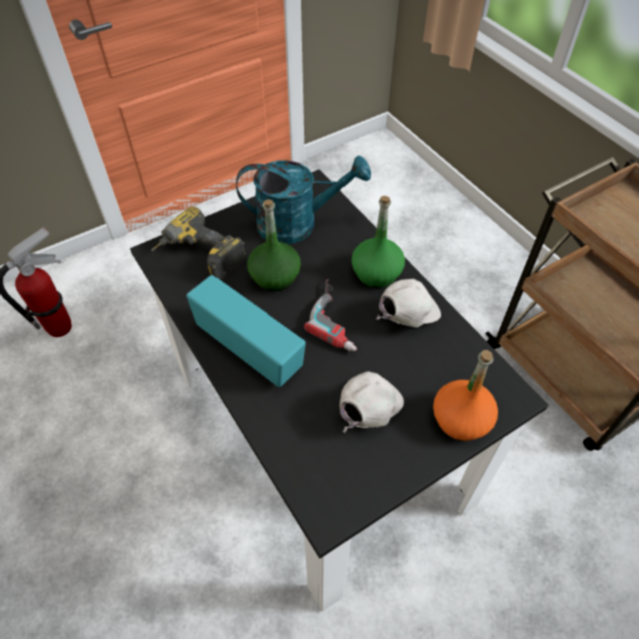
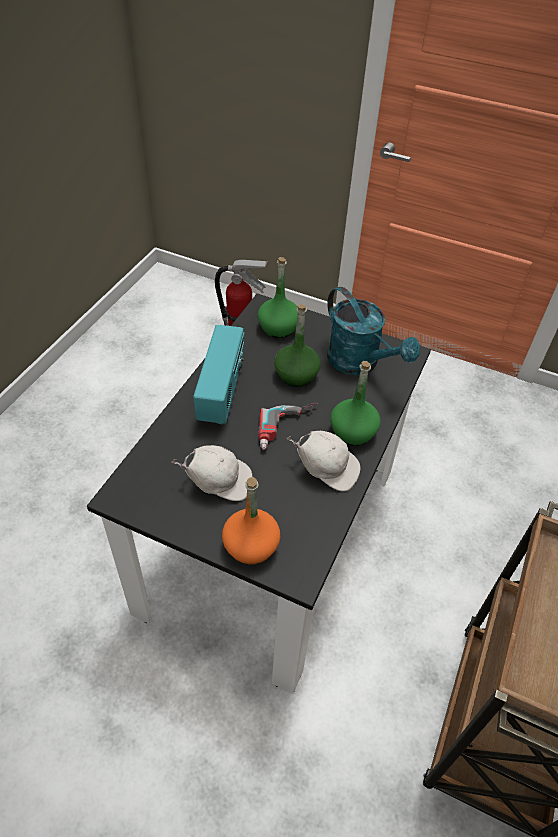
camera: 55 degrees right, 5 degrees down
(198, 256) = (278, 327): power drill -> green bottle

